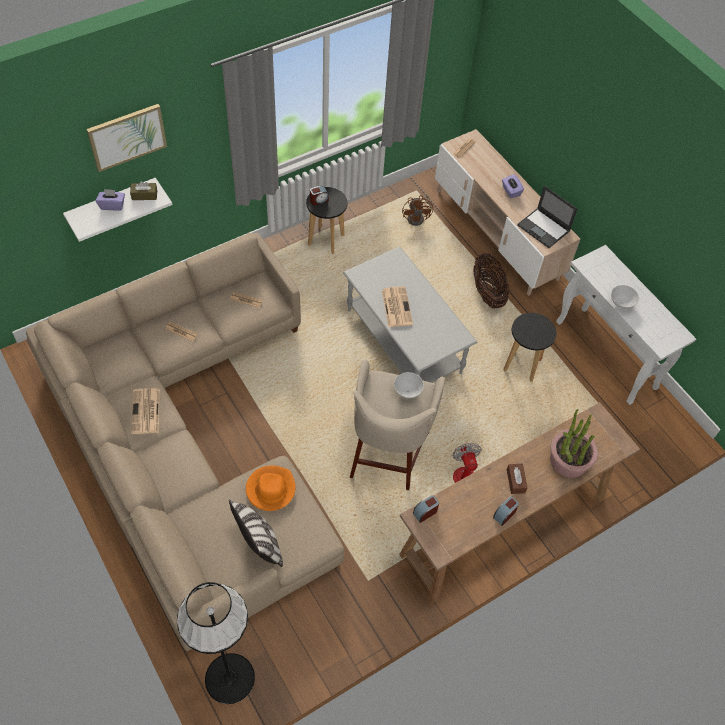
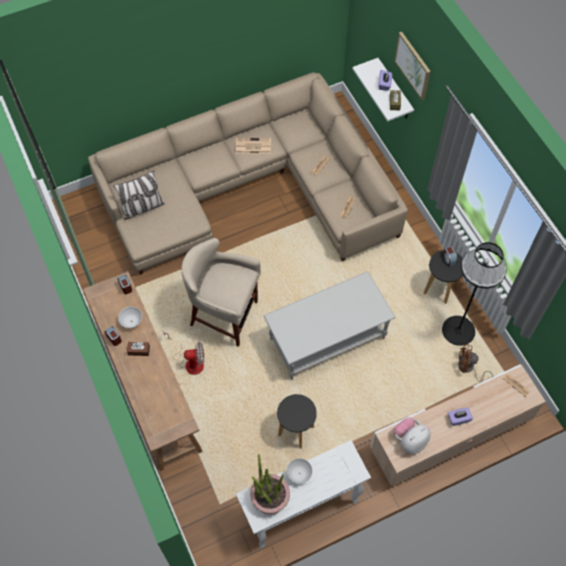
camera: 100 degrees right, 5 degrees up
(229, 678) = (78, 209): black floor lamp -> black floor lamp (458, 330)
(270, 489) = (181, 216): orange hat -> none
(396, 306) = (328, 306): newspaper -> none
(407, 391) = (231, 292): white bowl -> white bowl (131, 321)
(487, 293) = (377, 416): basket -> none
(544, 228) = (410, 440): laptop -> plush toy
(569, 460) = (149, 392): potted plant -> potted plant (269, 497)

